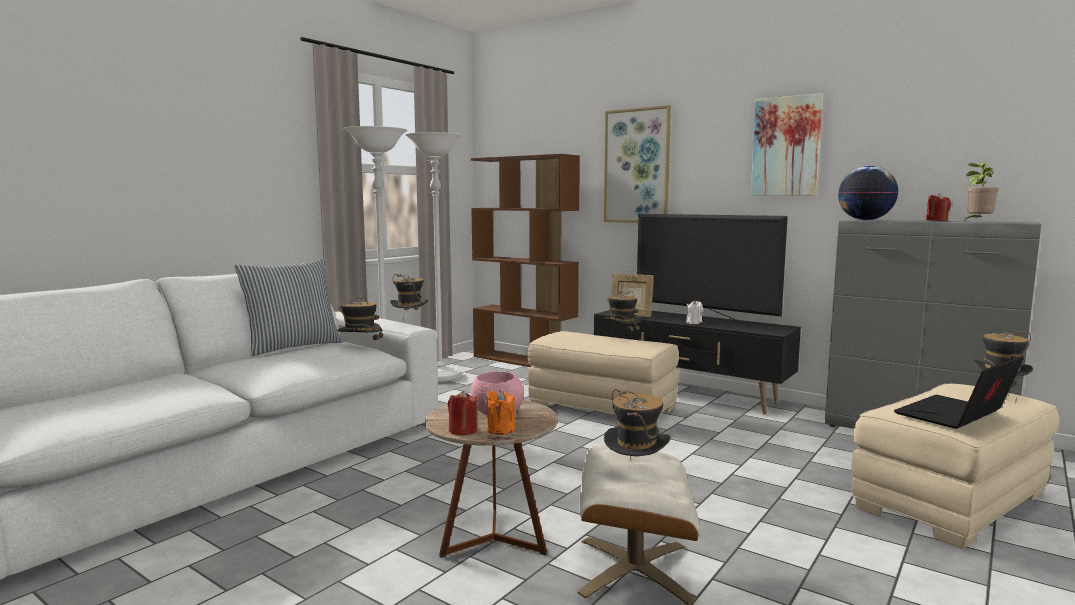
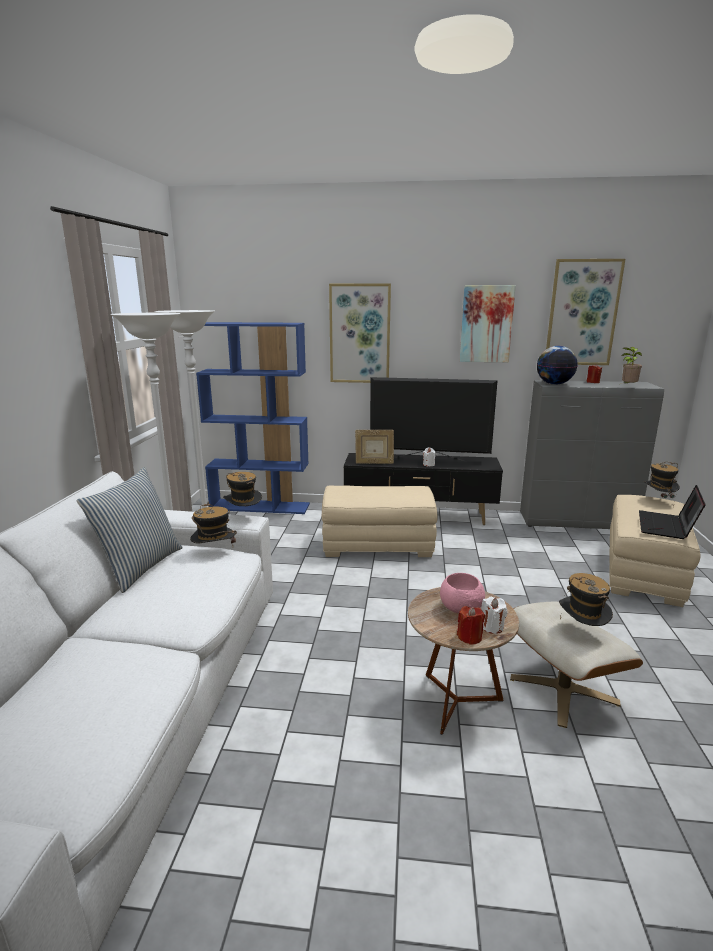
camera: 30 degrees left, 10 degrees up
(500, 430) = (492, 627): orange candle -> white candle
(525, 361) = (260, 506): brown bookcase -> blue bookcase
(622, 339) = (390, 488): hat -> none
(924, 124) = (582, 313): none -> picture

